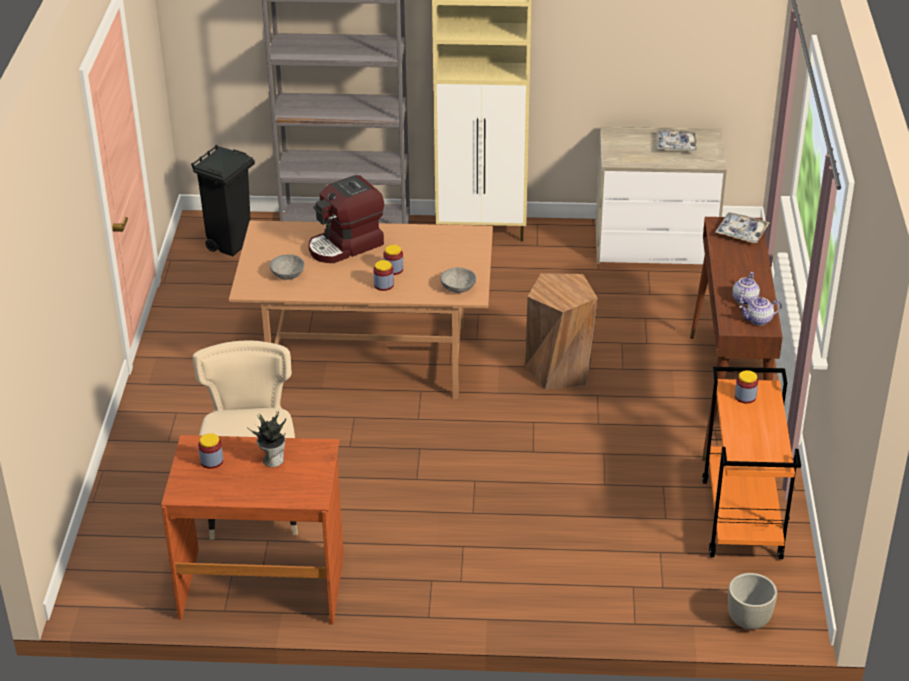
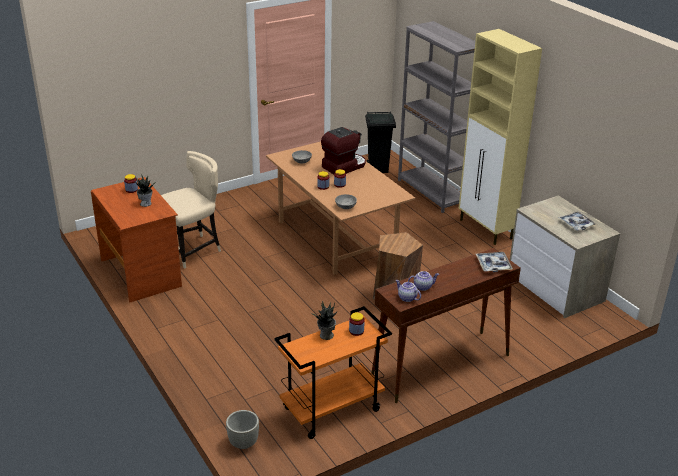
camera: 55 degrees right, 5 degrees down
(346, 246) = (344, 166): coffee machine -> coffee machine turned 120 degrees clockwise
(736, 424) = (326, 335): none -> potted plant

